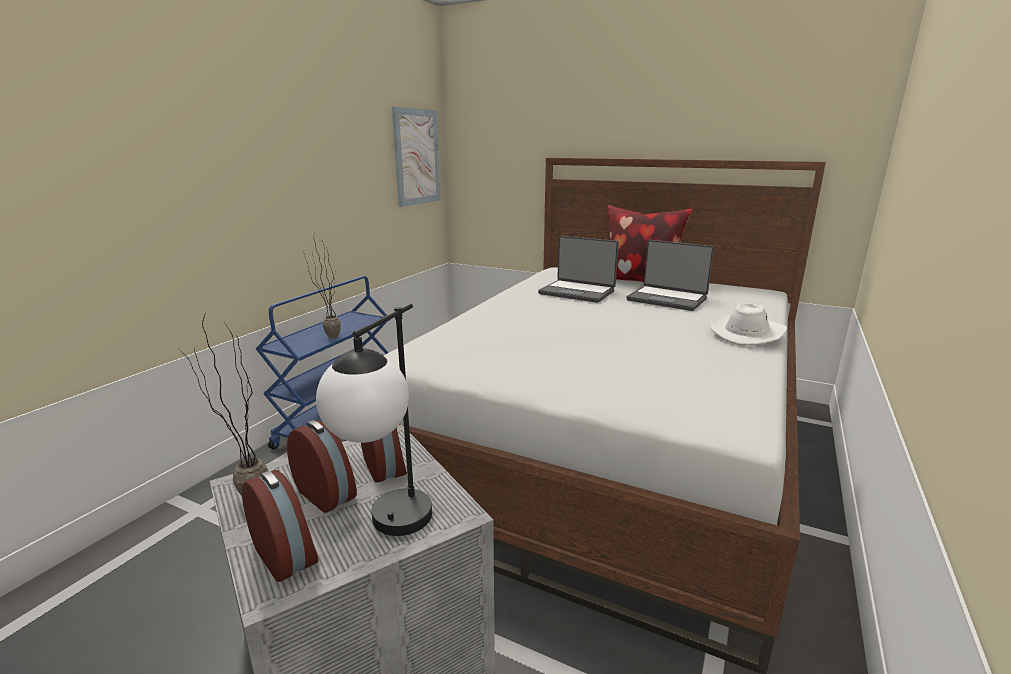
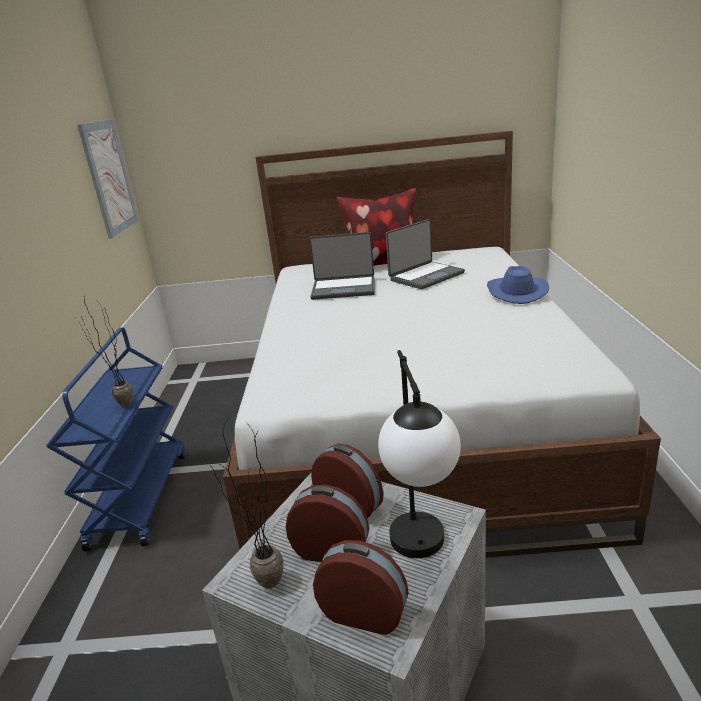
camera: 25 degrees left, 5 degrees up
(667, 299) = (425, 276): laptop -> laptop turned 45 degrees counterclockwise
(746, 333) = (516, 292): white hat -> blue hat

